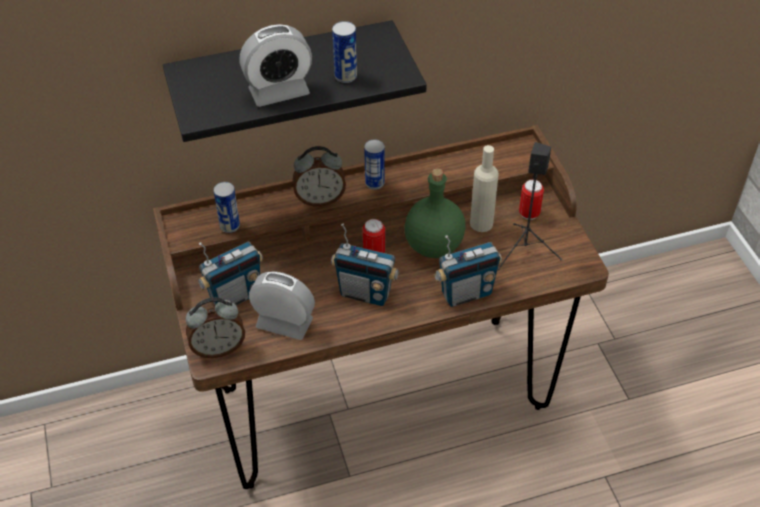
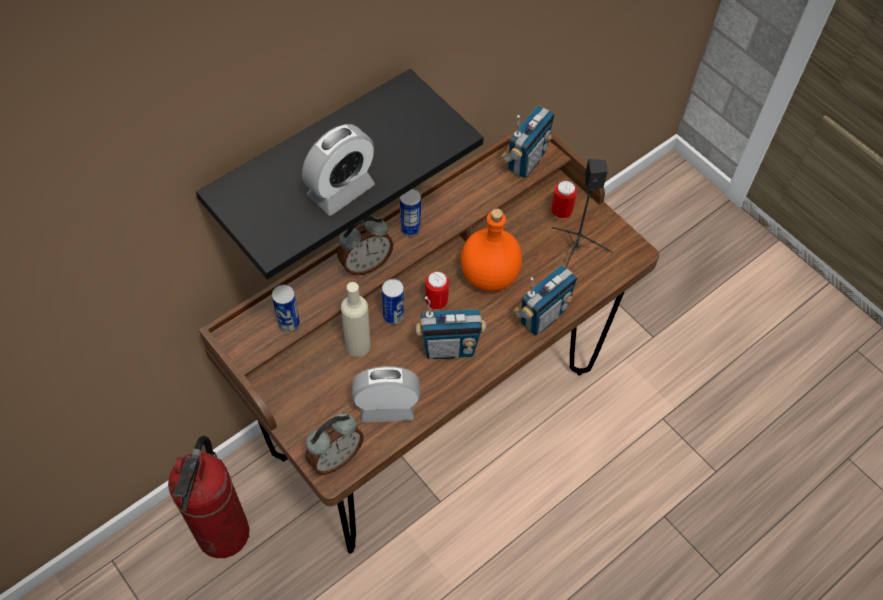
camera: 25 degrees left, 10 degrees up
(145, 434) = (223, 533): none -> fire extinguisher
(235, 296) = (322, 394): radio -> radio (525, 161)
(345, 76) = (399, 151): can -> can (393, 316)
(433, 246) = (488, 276): green bottle -> orange bottle
(481, 223) = (522, 236): beige bottle -> beige bottle (357, 345)

